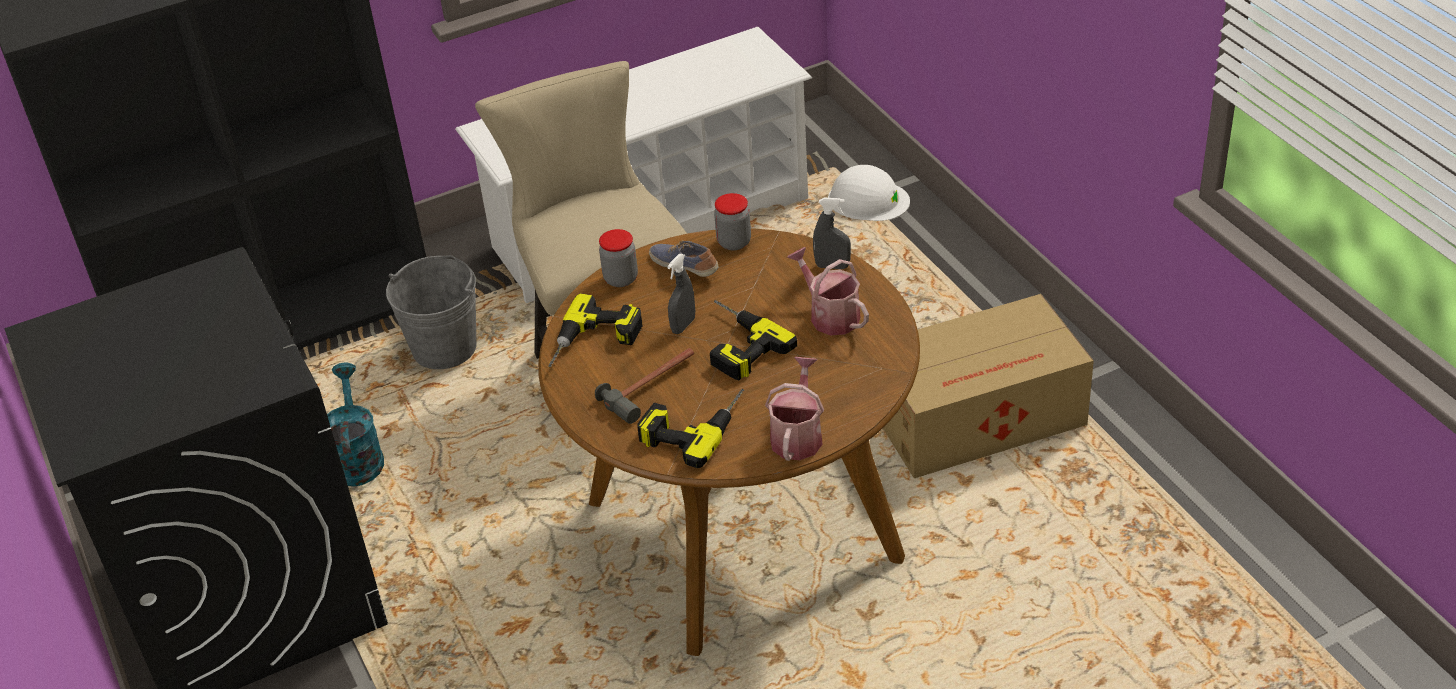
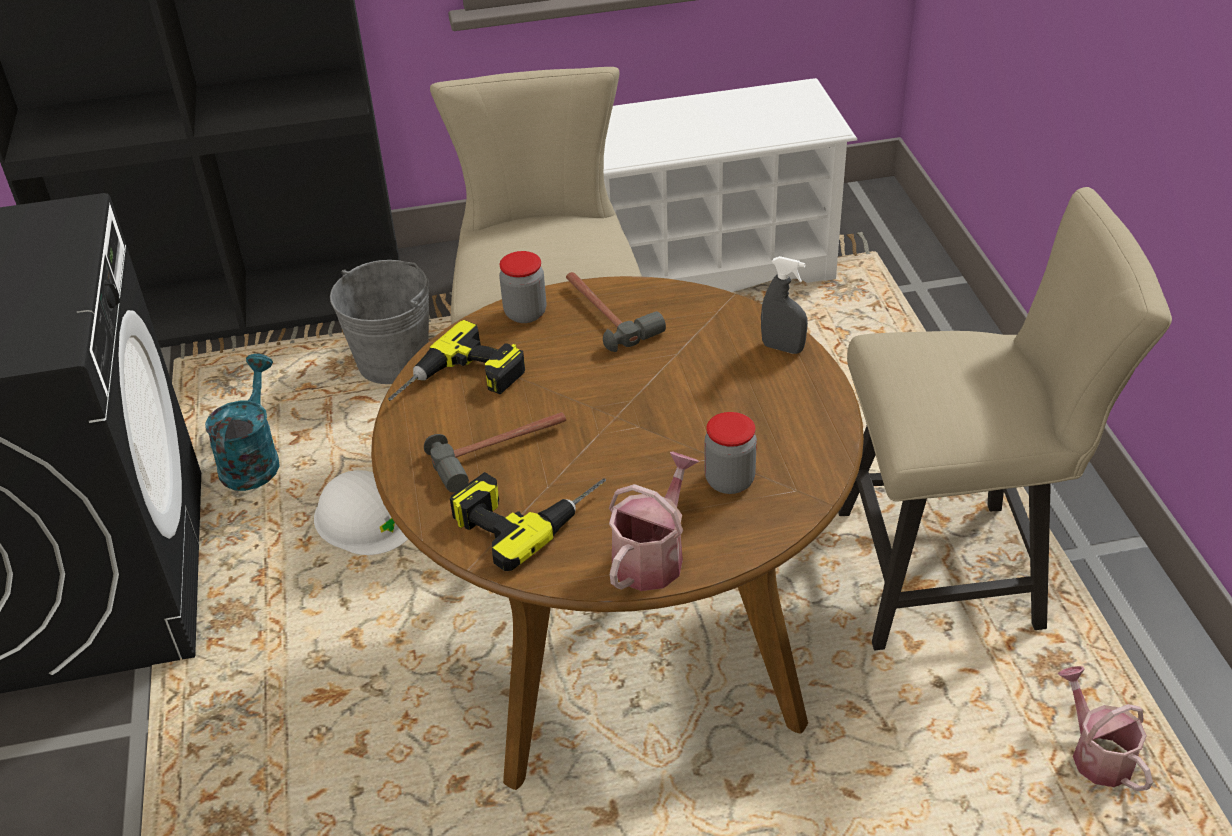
camera: 15 degrees right, 0 degrees up
(683, 325) = (572, 383): grey spray bottle -> none
(685, 266) = (606, 314): shoe -> hammer
(734, 242) = (675, 296): jar -> jar (729, 481)
(734, 344) = (623, 419): power drill -> none
(830, 315) = (756, 408): watering can -> watering can (1096, 754)
(867, 200) = (901, 293): white hard hat -> white hard hat (365, 518)
(980, 417) = (955, 569): cardboard box -> beige chair

